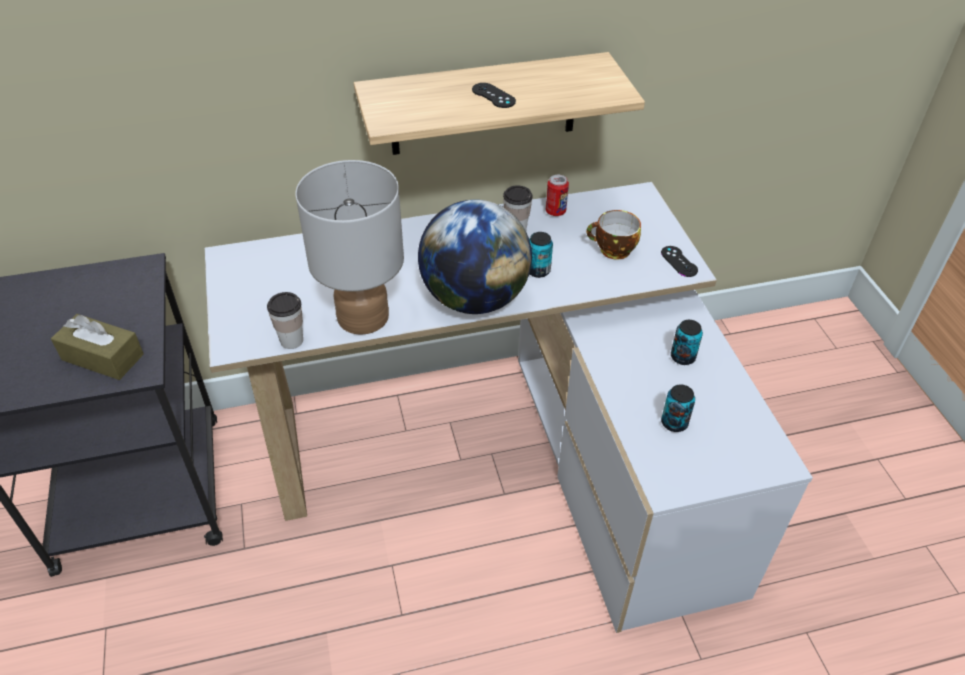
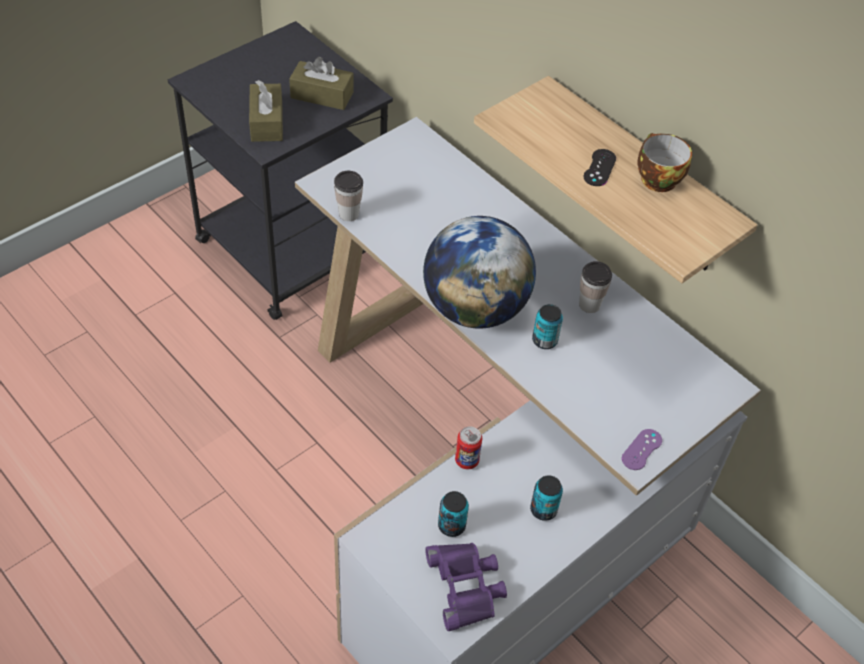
camera: 60 degrees right, 5 degrees up
(107, 300) = (322, 95): none -> brown tissue box
(364, 316) = (404, 245): grey table lamp -> none
(555, 211) = (642, 325): can -> can (466, 460)
(612, 250) = (617, 389): cup -> cup (656, 178)
(679, 261) = (642, 449): black game controller -> purple game controller
(740, 437) = (466, 586): none -> purple binoculars

